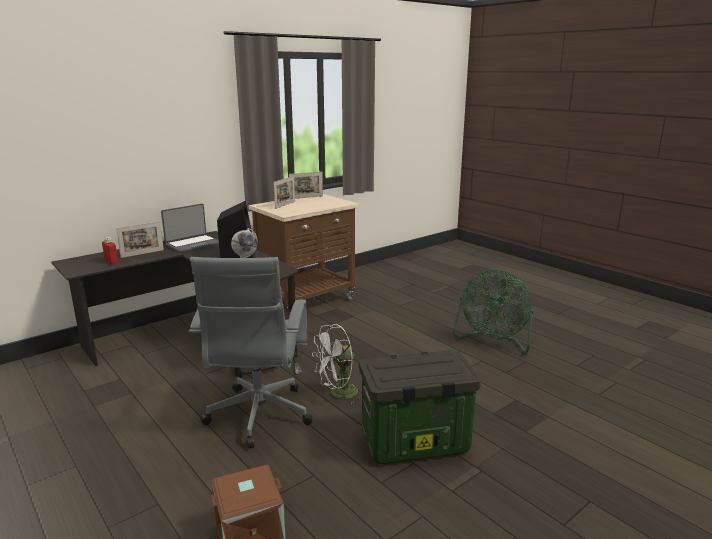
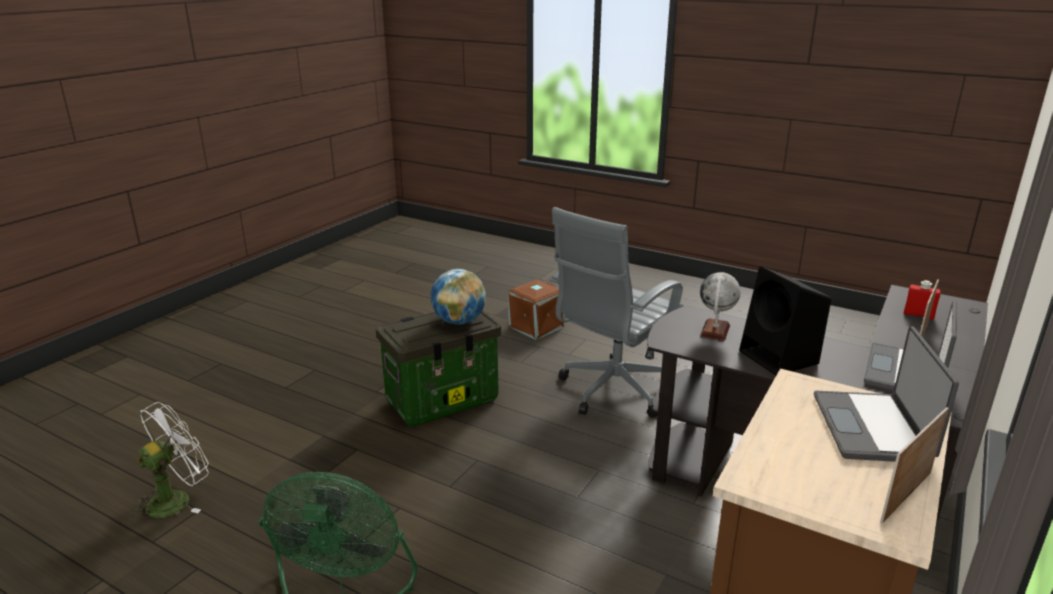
camera: 160 degrees right, 5 degrees up
(258, 418) = (611, 392): grey office chair -> grey office chair turned 120 degrees counterclockwise
(285, 205) = (873, 428): picture frame -> laptop
(338, 394) = (549, 434): white fan -> white fan (176, 499)
(397, 366) = (459, 321): none -> globe

